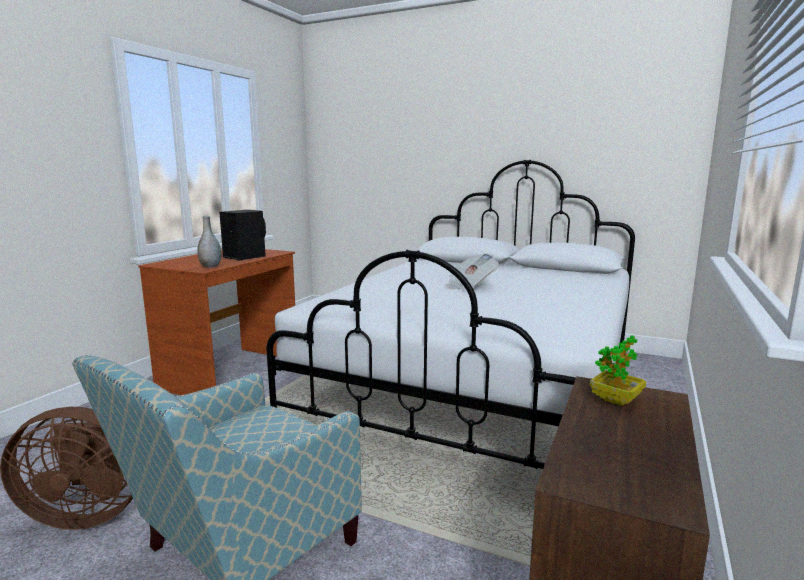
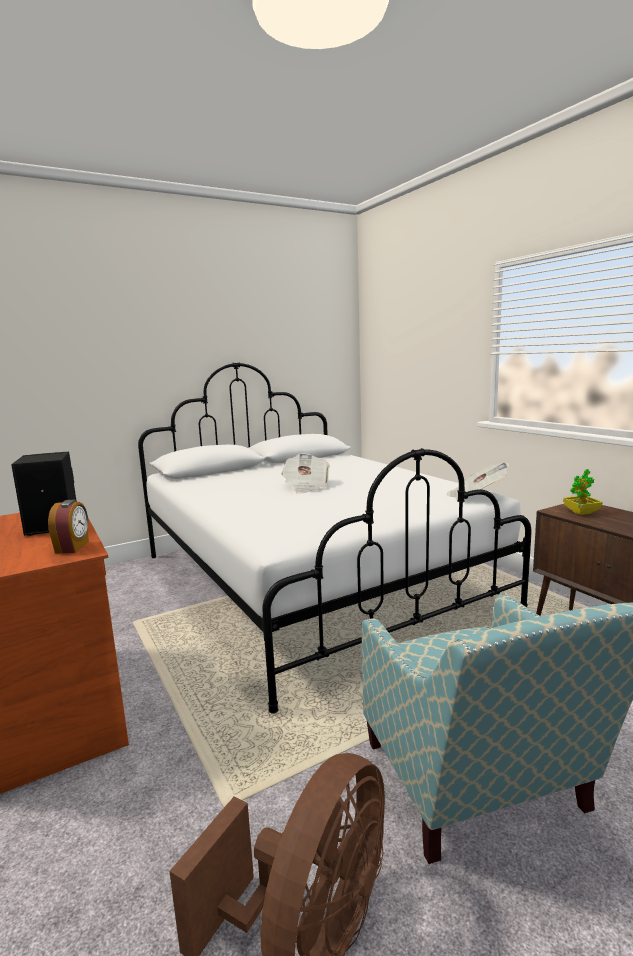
camera: 55 degrees left, 0 degrees up
(210, 266) = (73, 547): grey vase -> alarm clock
(559, 339) = (476, 496): none -> newspaper

